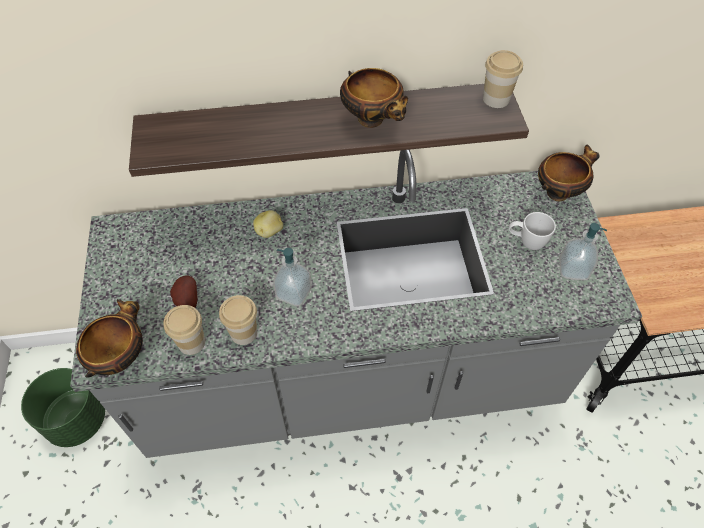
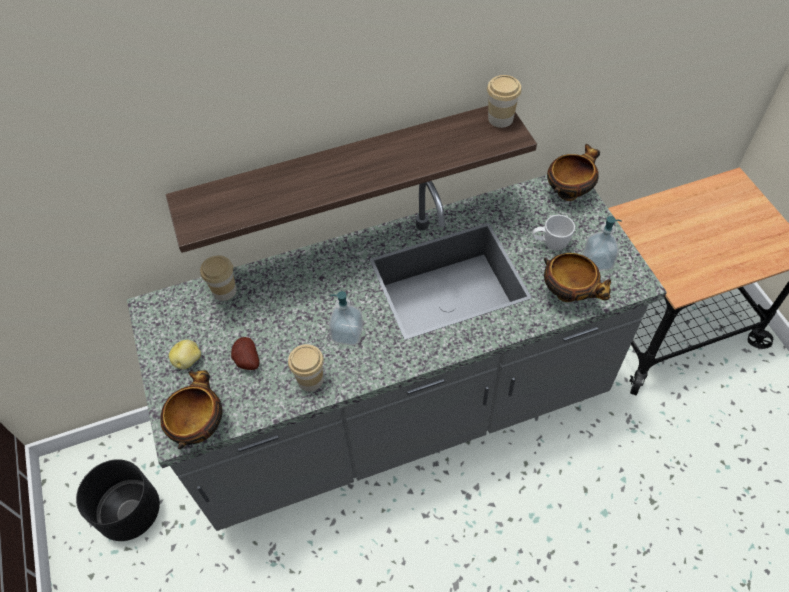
camera: 10 degrees left, 0 degrees up
(77, 420) = (130, 512): green planter -> black planter
(191, 342) = (263, 399): cup -> cup (224, 291)
(270, 231) = (308, 280): potato -> potato (188, 360)
(373, 120) = (394, 159): bowl -> bowl (569, 294)

